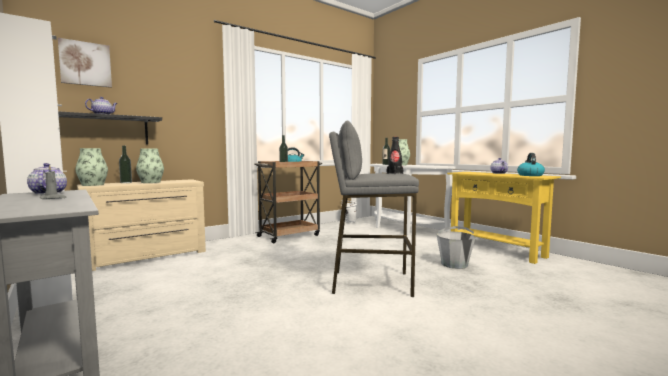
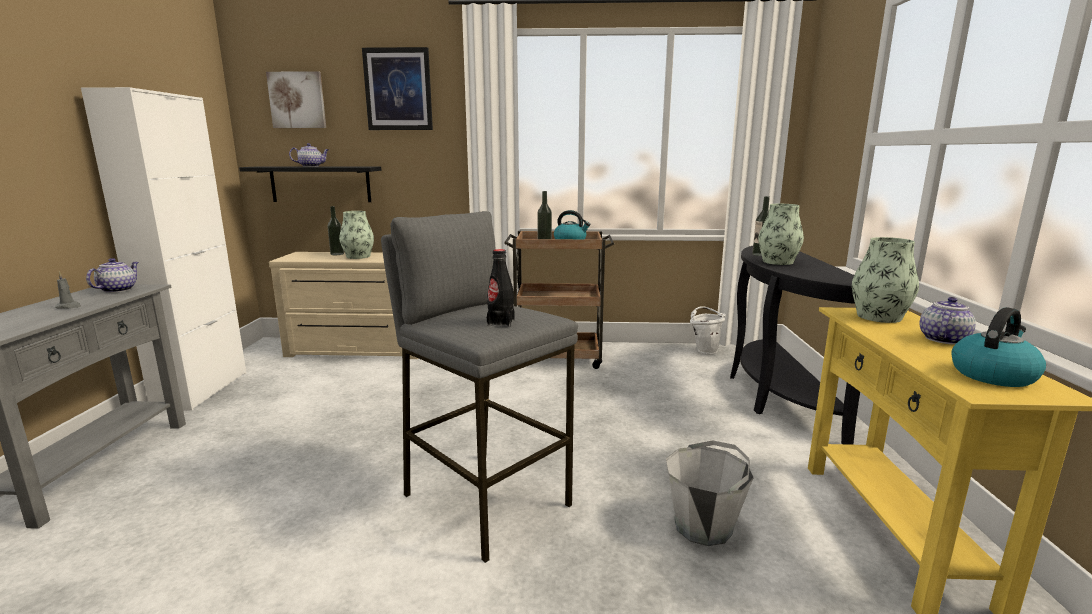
camera: 40 degrees right, 10 degrees up
(93, 185) = (298, 255): vase -> vase (878, 317)
(172, 68) = (398, 89): none -> picture
(401, 229) = (774, 394): white console table -> black console table

